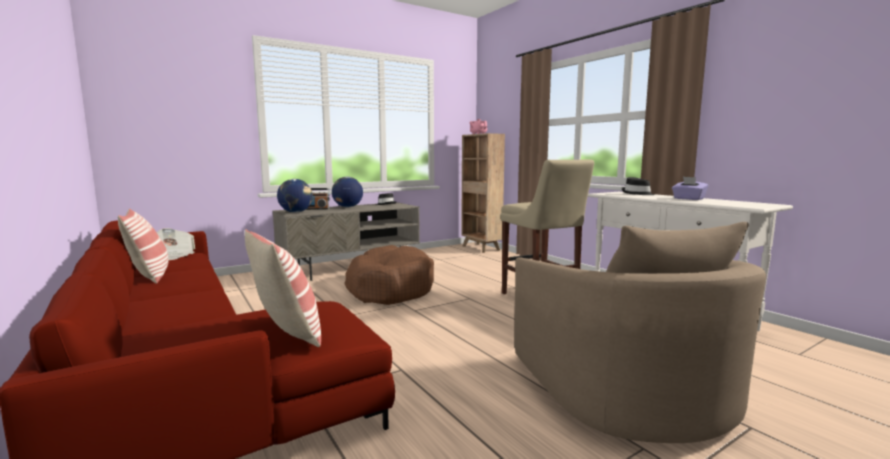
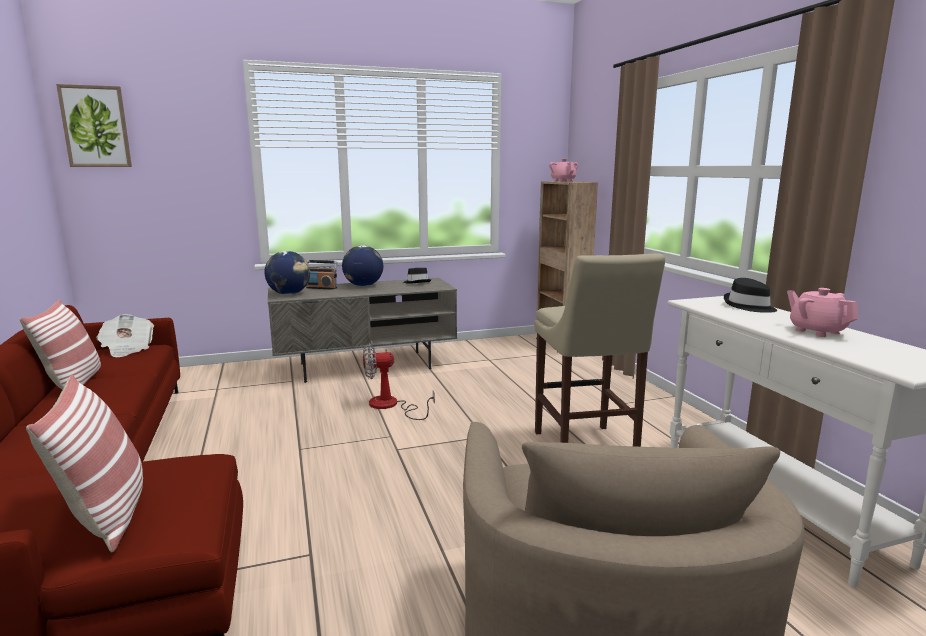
camera: 15 degrees right, 5 degrees up
(128, 78) = (96, 127): none -> picture
(389, 288) = (391, 406): brown dog bed -> fan
(688, 199) = (816, 331): purple tissue box -> pink teapot

